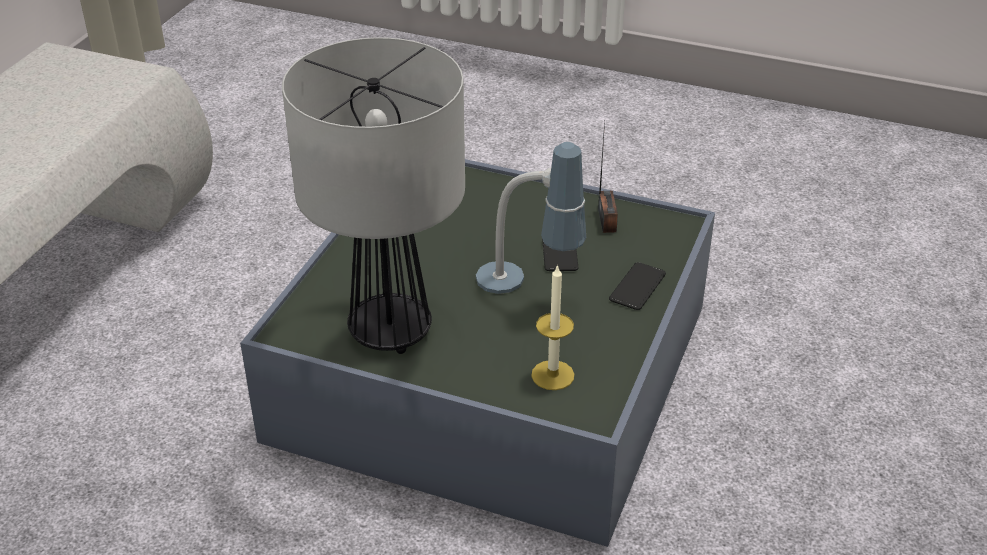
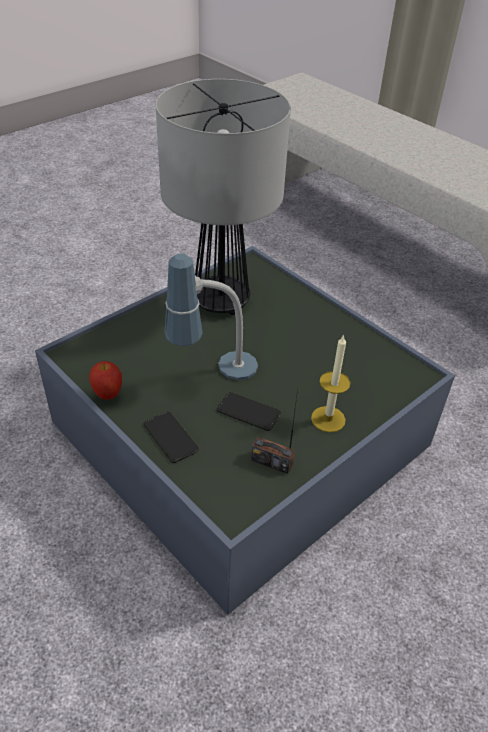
camera: 115 degrees right, 5 degrees up
(552, 375) = (120, 352): candle -> candle (328, 419)
(628, 347) = (108, 395): none -> apple

